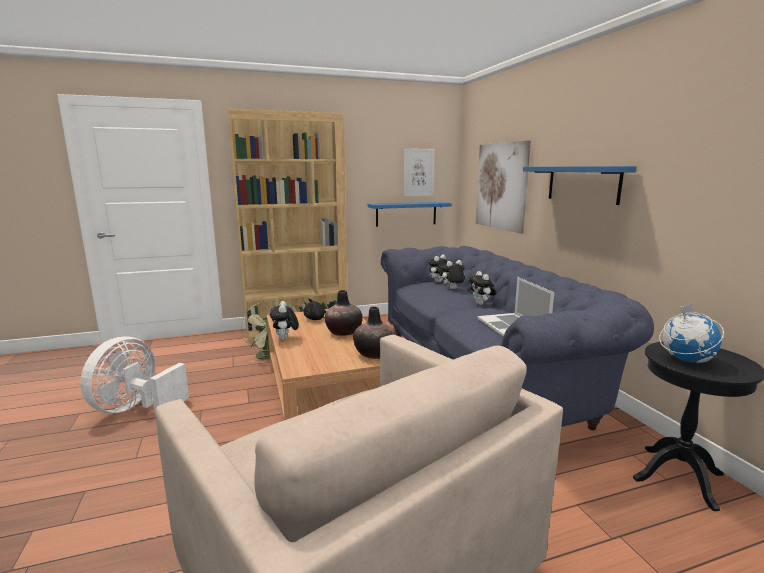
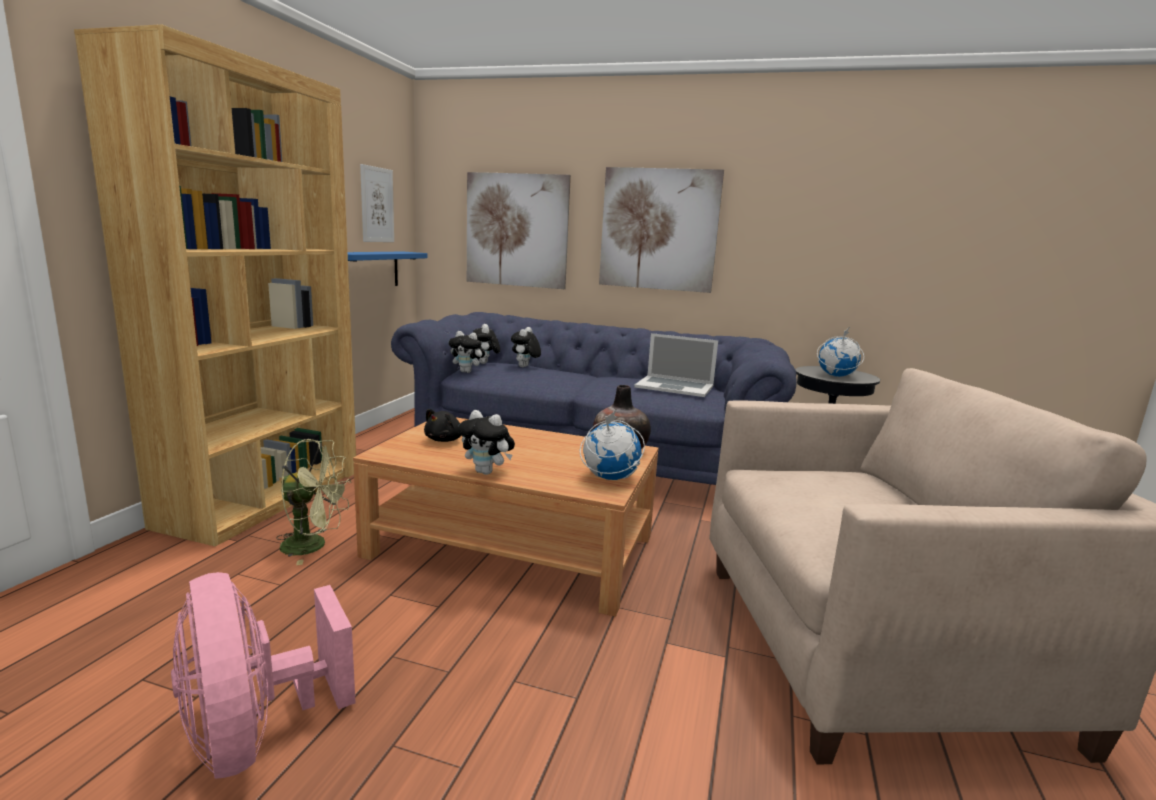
camera: 55 degrees left, 0 degrees up
(136, 408) = (256, 734): white fan -> pink fan
(320, 364) = (609, 478): none -> globe
(343, 332) = (525, 442): vase -> none
(481, 304) = (588, 376): plush toy -> plush toy (467, 372)
(582, 184) = (658, 230): blue shelf -> picture

